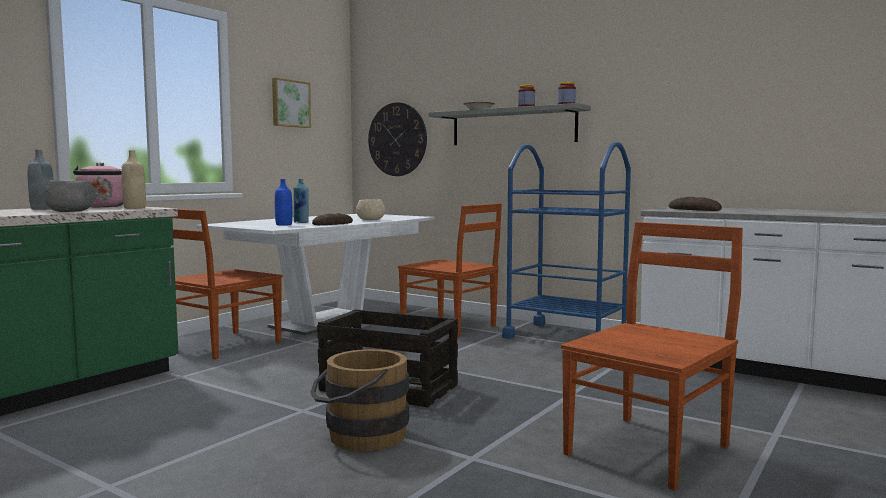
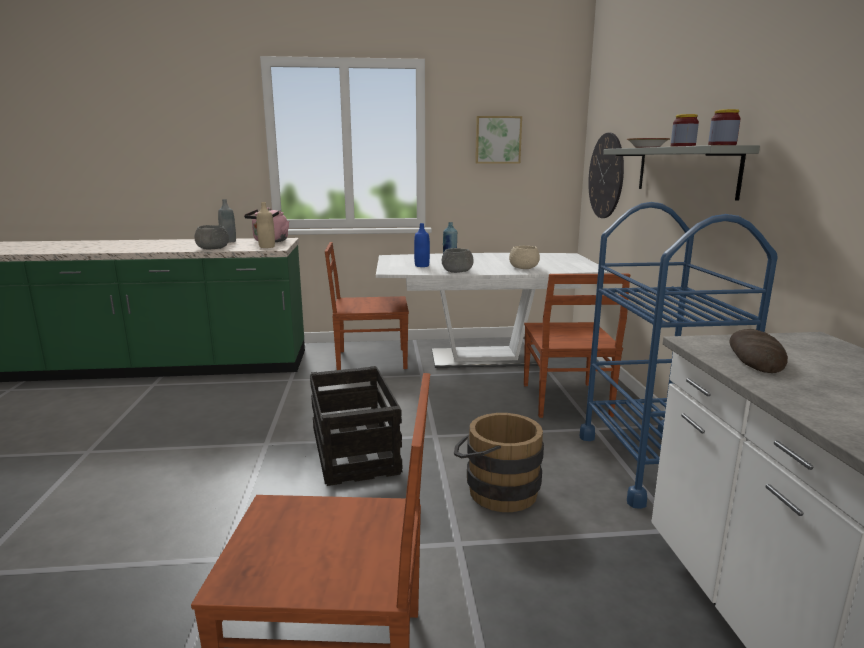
camera: 50 degrees right, 10 degrees up
(332, 224) = (457, 271): bread -> grey bowl
(360, 437) = (229, 488): brown bucket -> brown bucket (496, 490)

